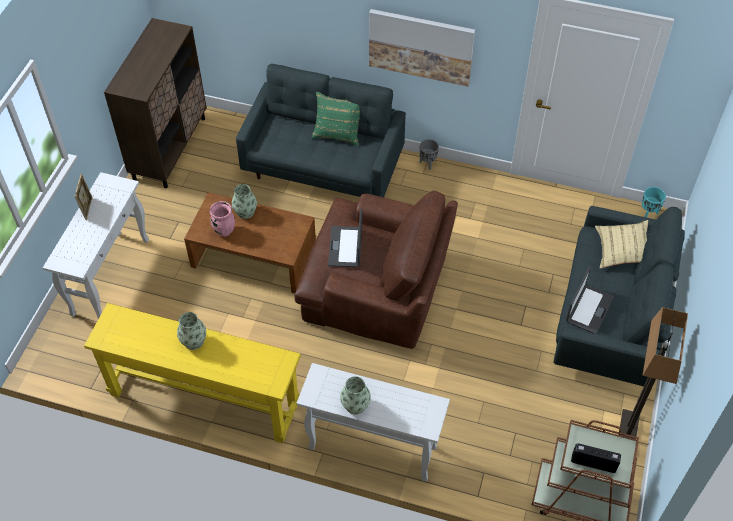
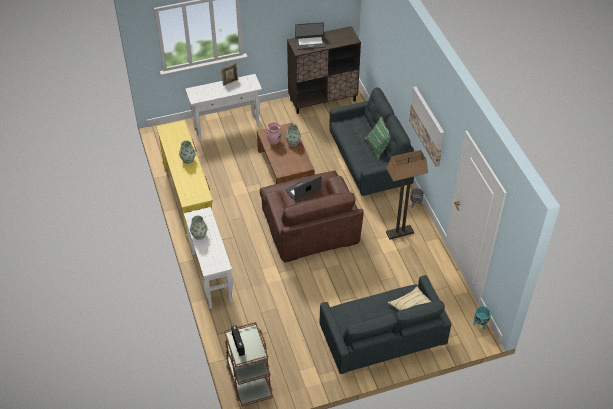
camera: 55 degrees right, 5 degrees down
(588, 309) = (355, 311): laptop -> laptop (310, 42)
(628, 432) = (309, 383): floor lamp -> floor lamp (399, 233)

